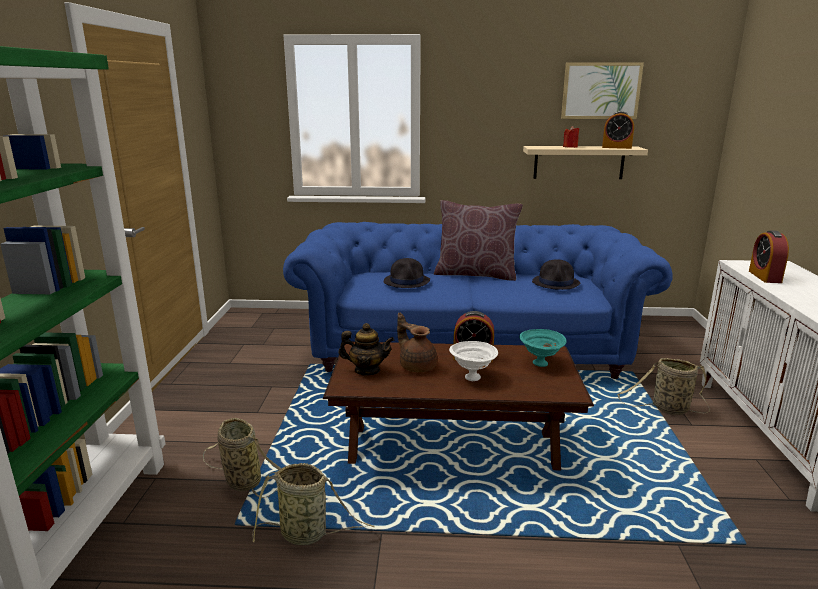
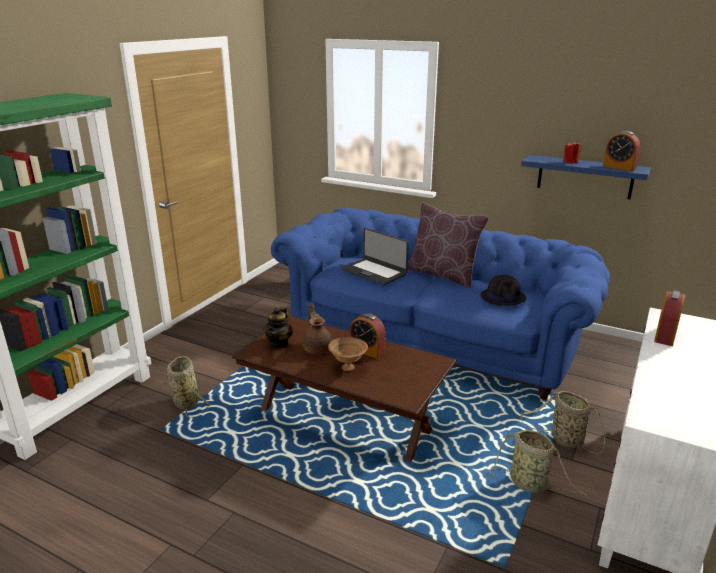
camera: 25 degrees right, 5 degrees up
(307, 534) = (197, 450): basket -> basket (530, 484)
(367, 370) = (279, 343): teapot -> teapot turned 75 degrees clockwise
(407, 281) = (374, 272): black hat -> laptop
(471, 377) = (347, 367): white bowl -> brown bowl
(541, 364) = (414, 370): turquoise bowl -> none
(578, 162) = (585, 177): beige shelf -> blue shelf
(600, 91) = (612, 106): picture -> none

